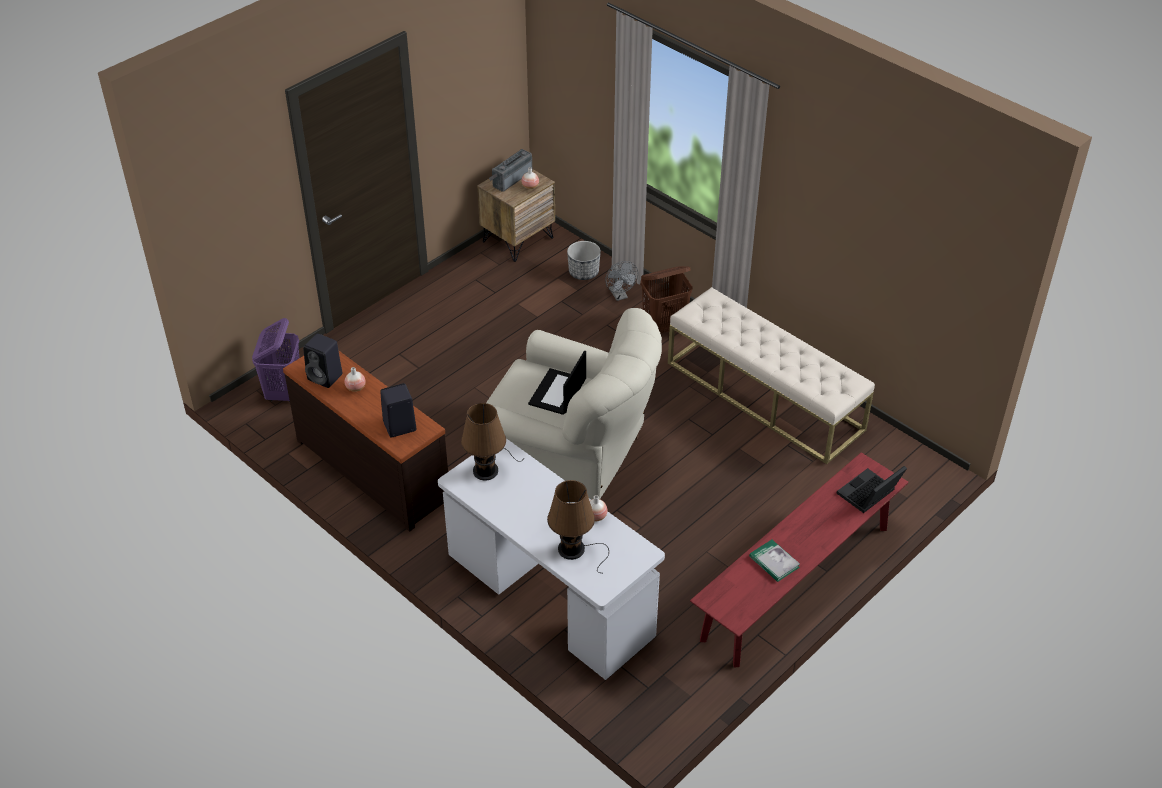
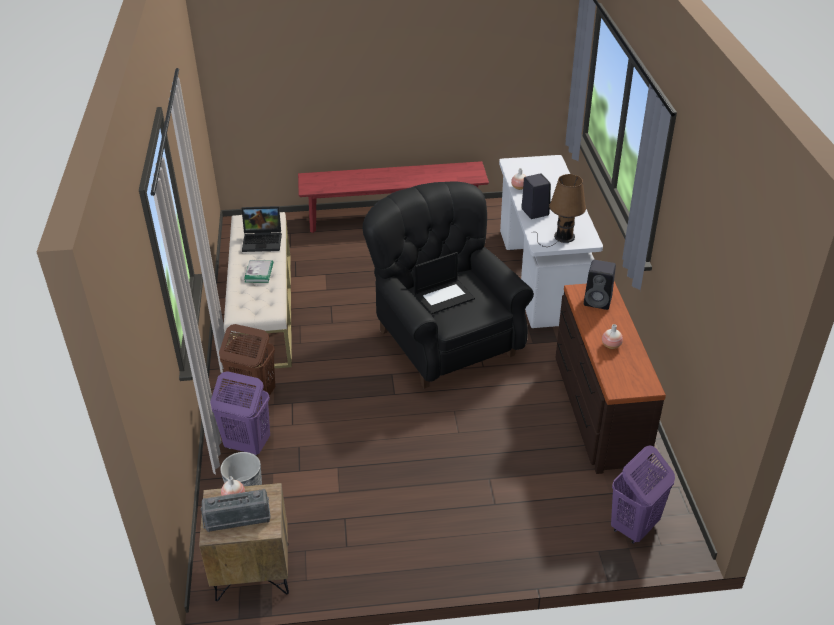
camera: 140 degrees left, 5 degrees down
(326, 377) = (630, 366): black speaker -> black speaker (534, 211)
(570, 459) = (443, 340): beige armchair -> black armchair
(574, 550) = (549, 179): brown table lamp -> none
(620, 296) = (247, 445): grey fan -> purple laundry basket
(774, 562) = (422, 176): book -> book (259, 273)
(869, 495) = (328, 177): laptop -> laptop (263, 240)

